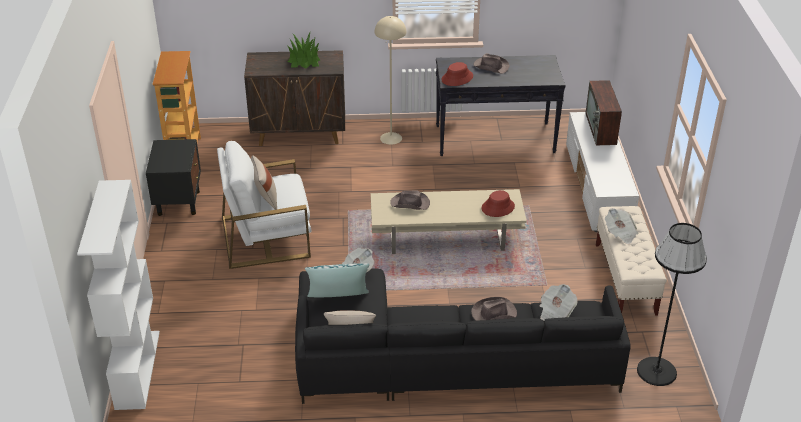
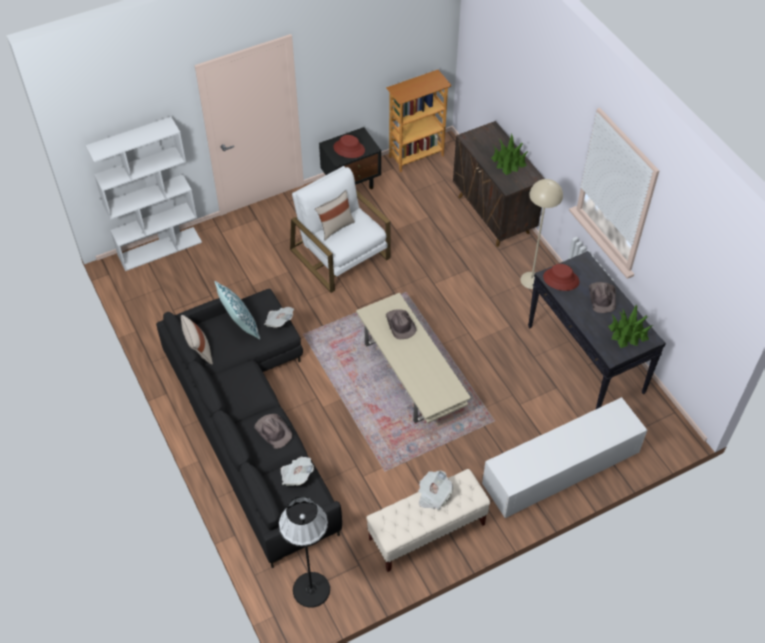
camera: 65 degrees right, 15 degrees up
(497, 207) = (432, 390): red hat -> red hat (349, 149)
(535, 66) = (627, 333): none -> potted plant
(601, 129) = (607, 433): television -> none

